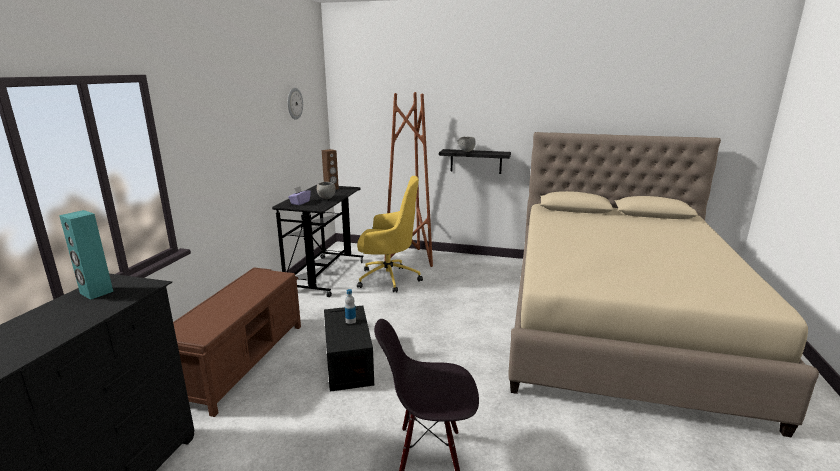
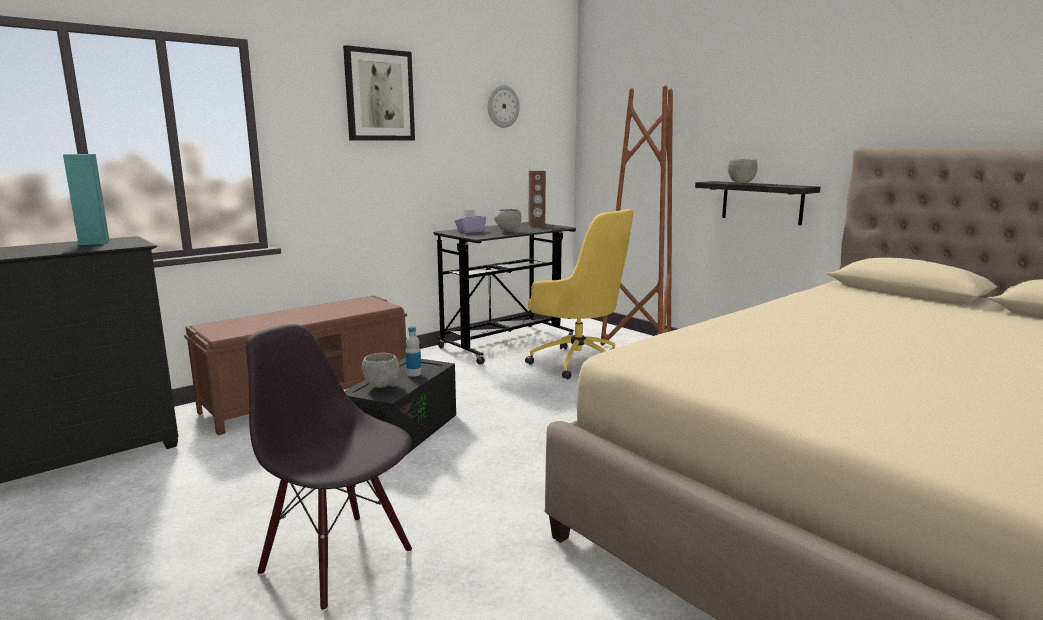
camera: 35 degrees right, 5 degrees down
(230, 108) = (379, 95): none -> picture
(345, 336) = (382, 385): none -> grey bowl

